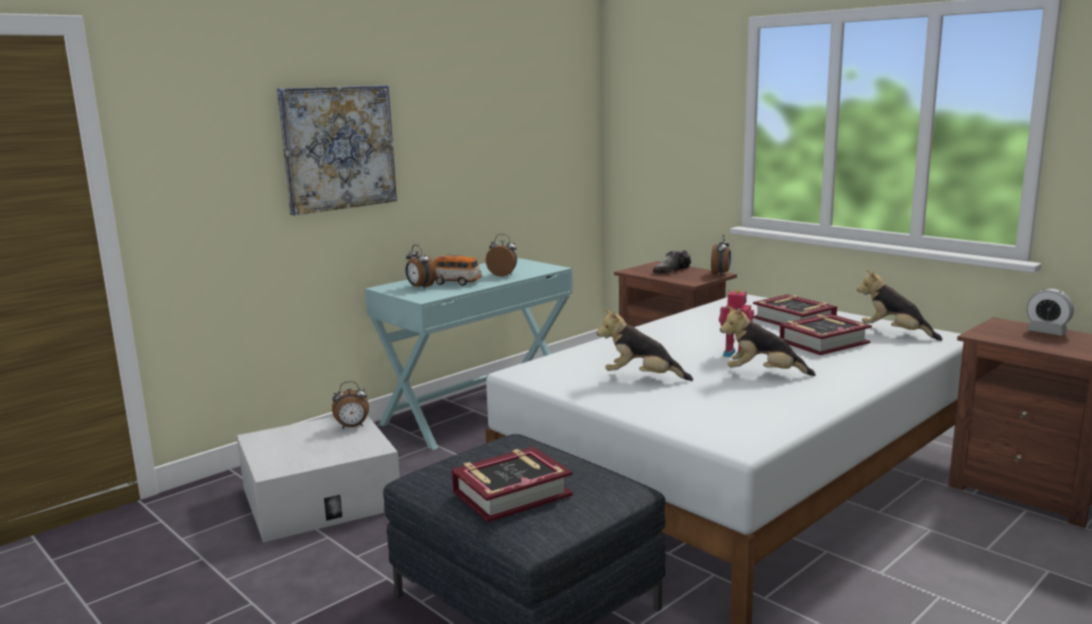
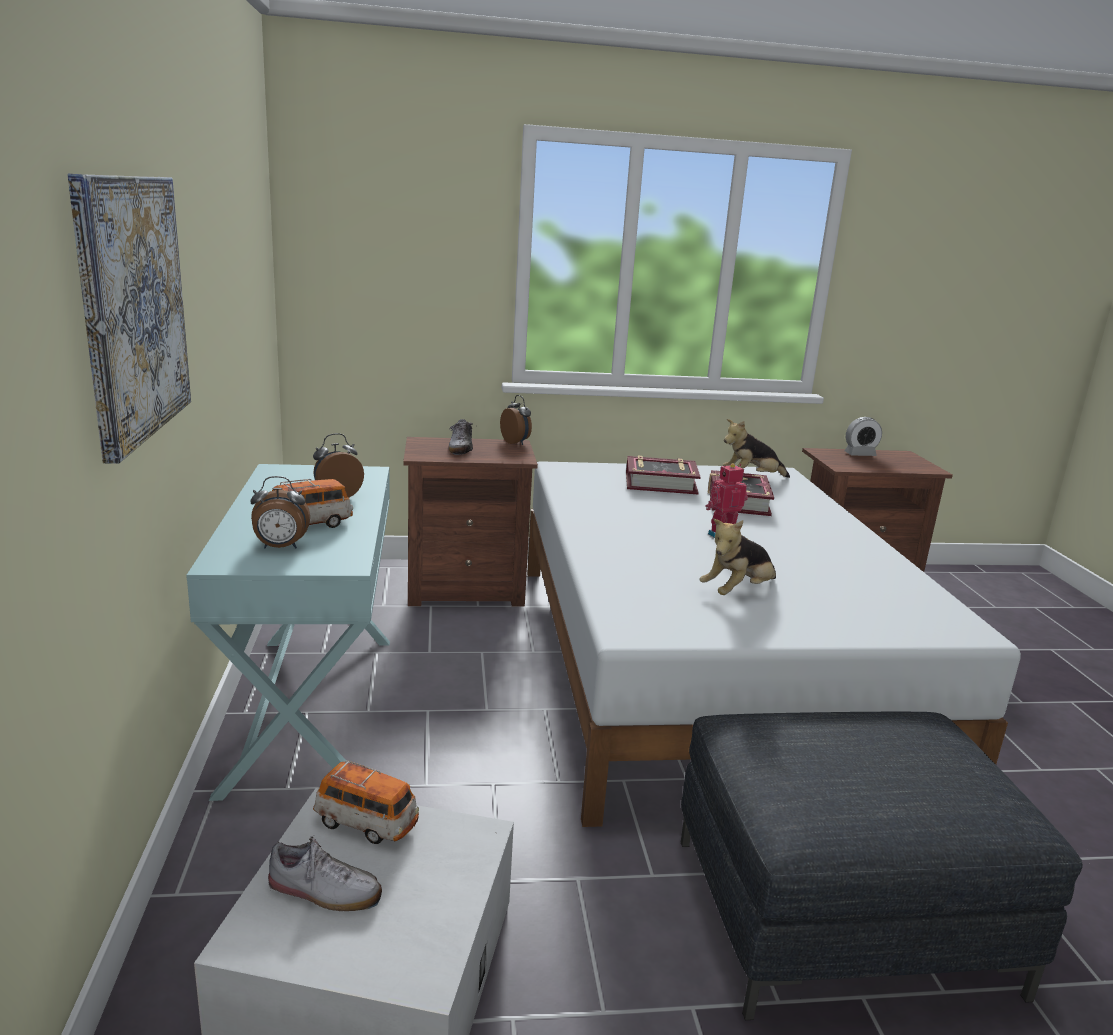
camera: 55 degrees left, 5 degrees up
(299, 437) = (324, 891): none -> shoe
(352, 427) = (366, 823): alarm clock -> toy car
(511, 493) = (915, 791): book -> none
(763, 374) = (793, 550): plush toy -> none

